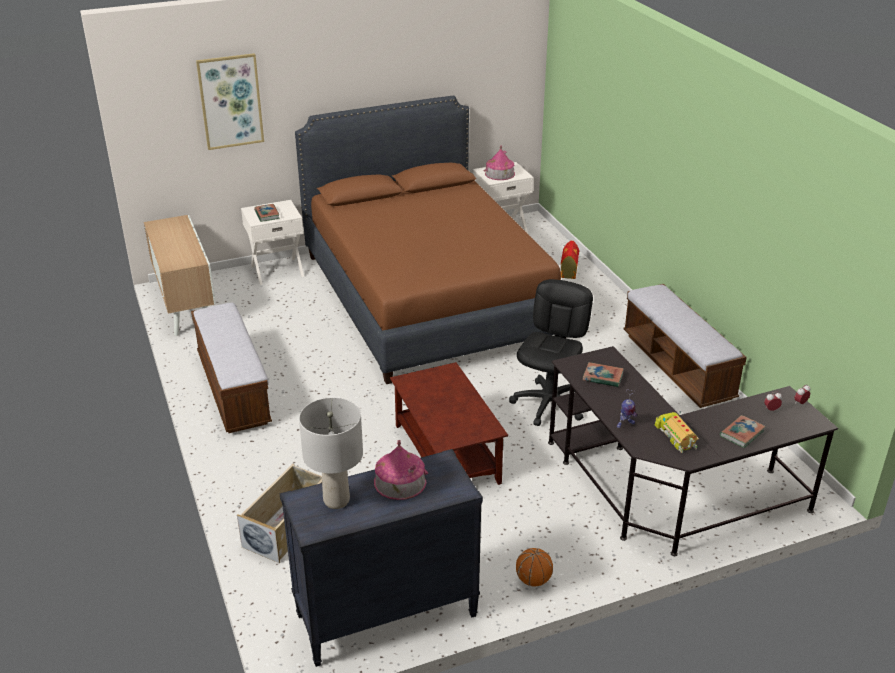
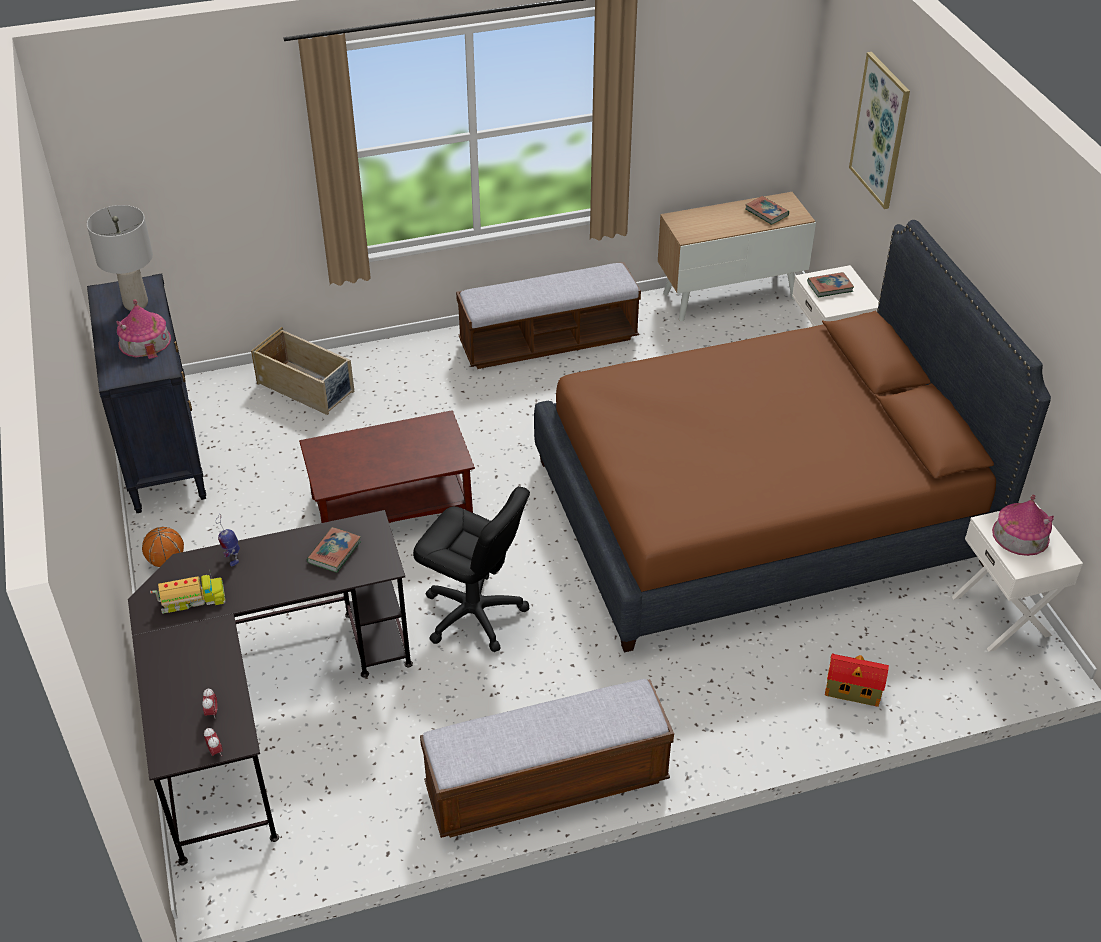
camera: 95 degrees right, 10 degrees up
(741, 434) = (174, 666): book -> book (766, 212)

